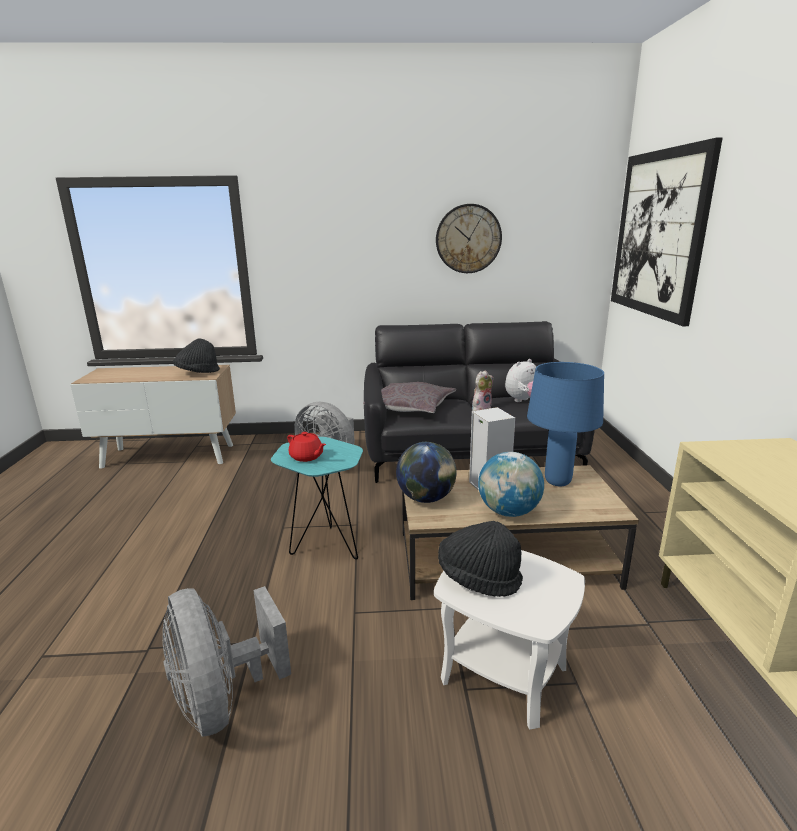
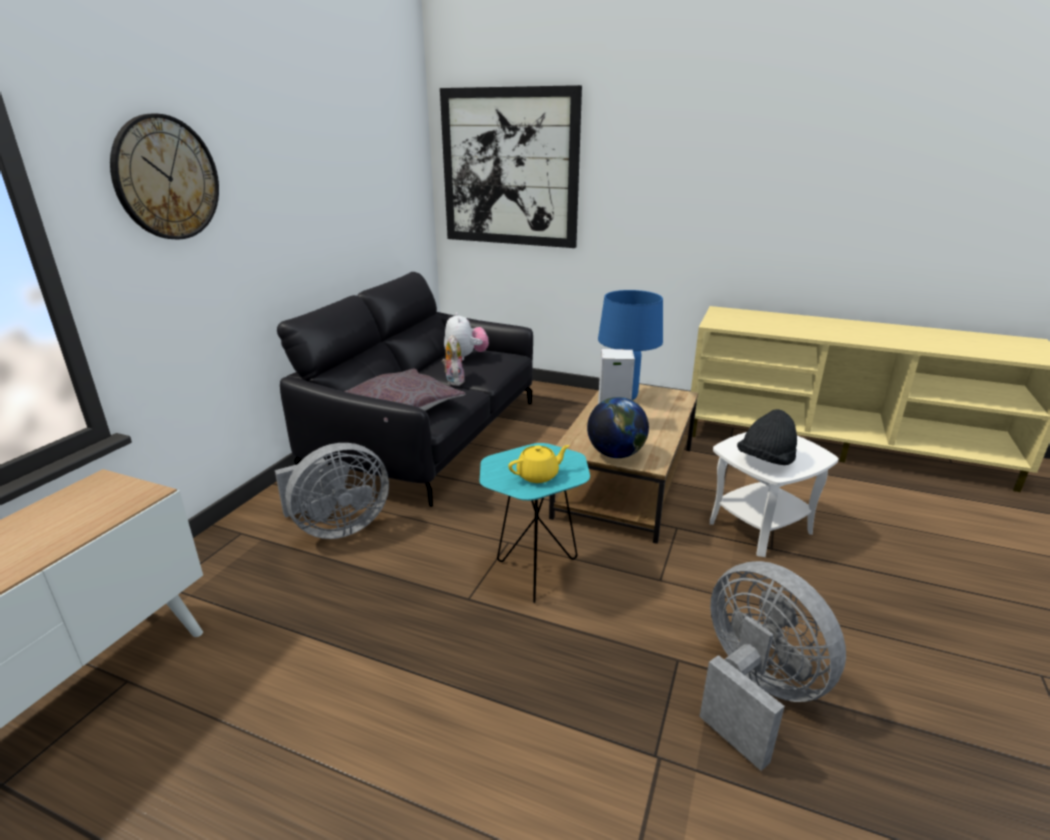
camera: 65 degrees left, 5 degrees up
(197, 373) = (102, 503): black hat -> none
(223, 699) = (754, 692): grey fan -> grey fan turned 120 degrees counterclockwise
(307, 457) = (538, 475): red teapot -> yellow teapot
(468, 239) = (334, 185): wall clock -> wall clock (166, 178)
(508, 512) = (661, 428): globe -> none

